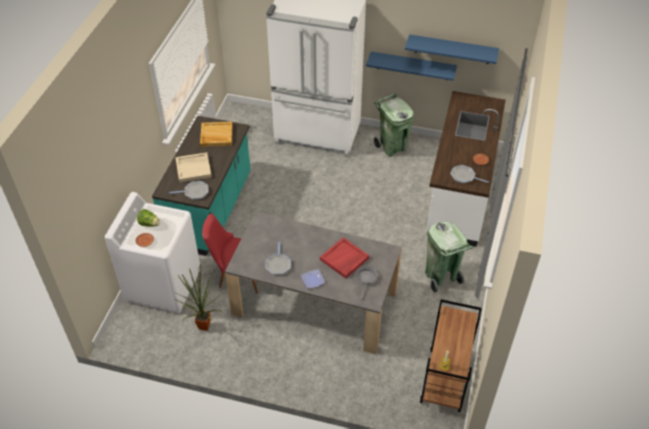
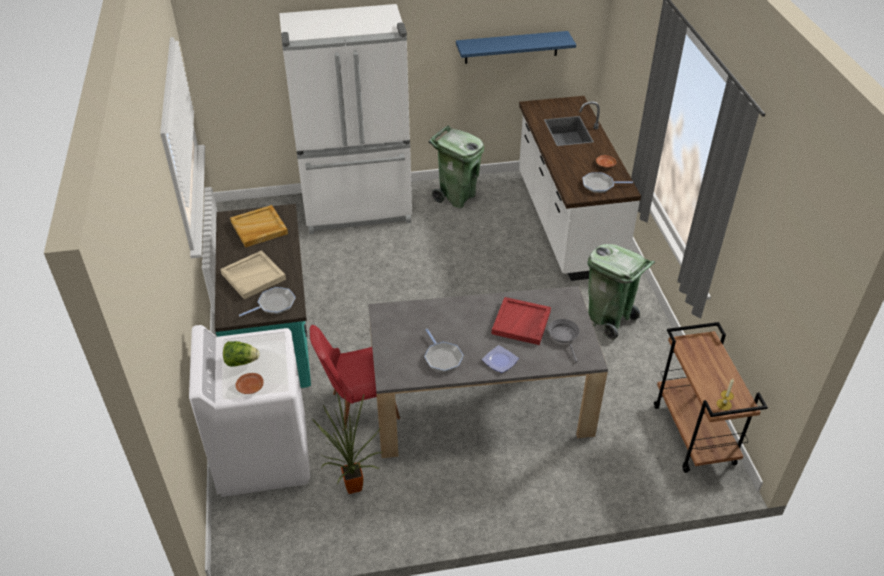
camera: 25 degrees left, 5 degrees down
(412, 66) = (463, 83): blue shelf -> none

